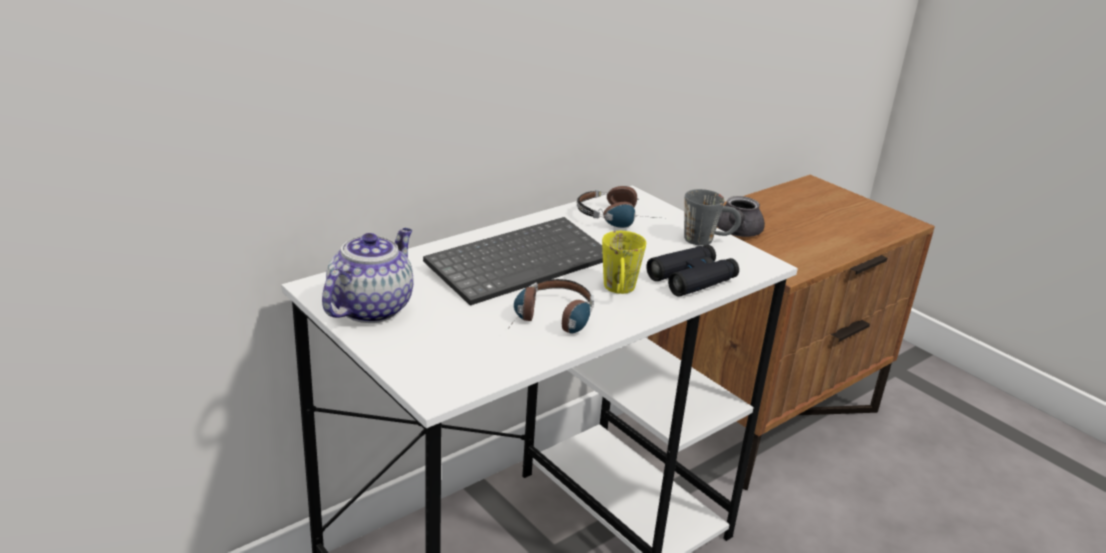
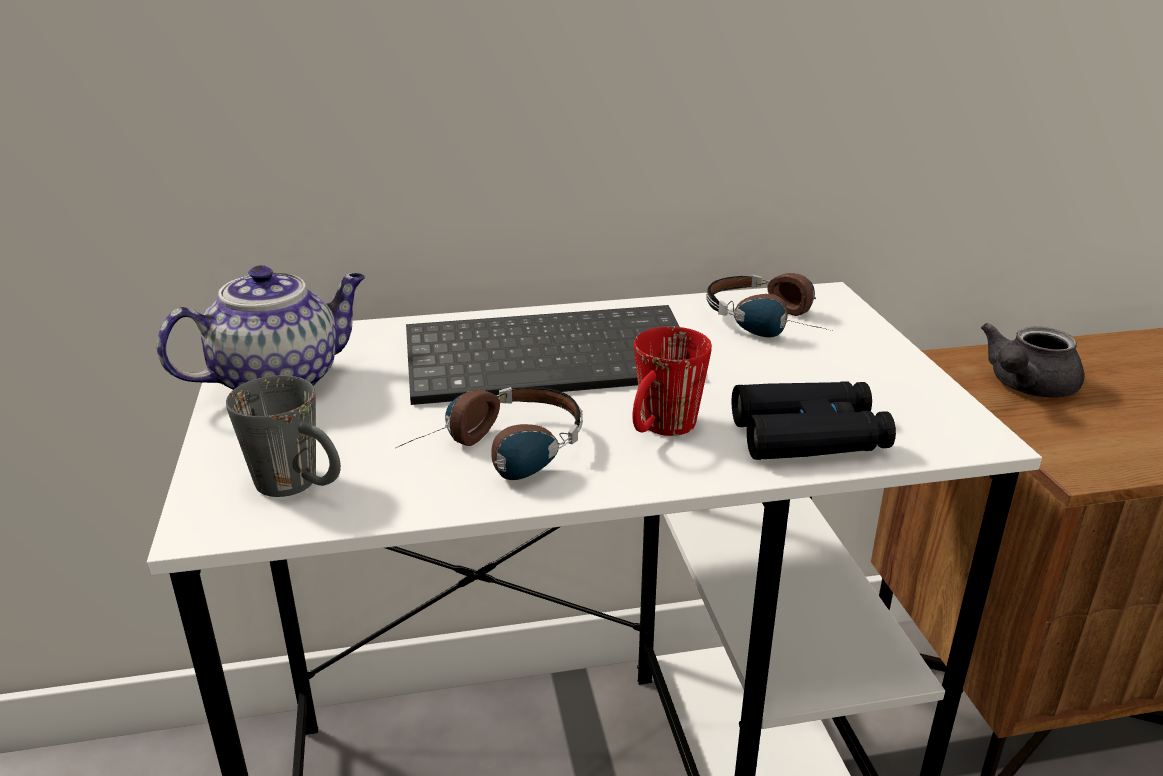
camera: 30 degrees right, 0 degrees up
(619, 291) = (660, 431): yellow mug -> red mug
(708, 240) = (898, 379): grey mug -> grey mug (301, 486)

